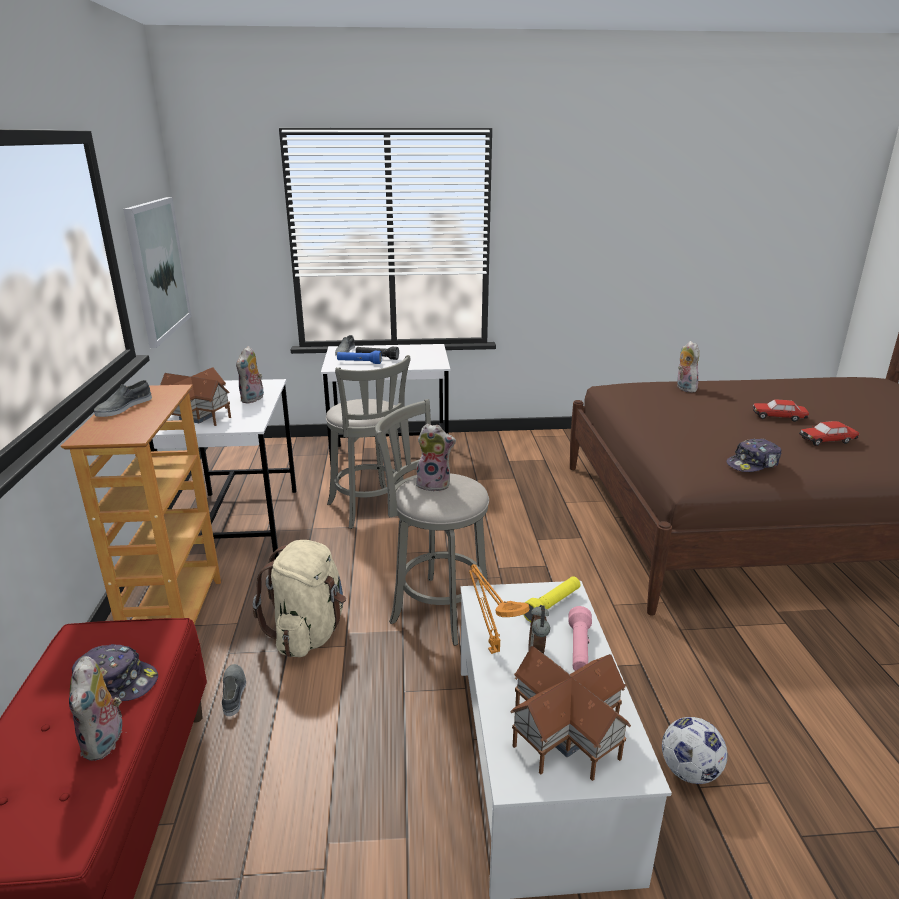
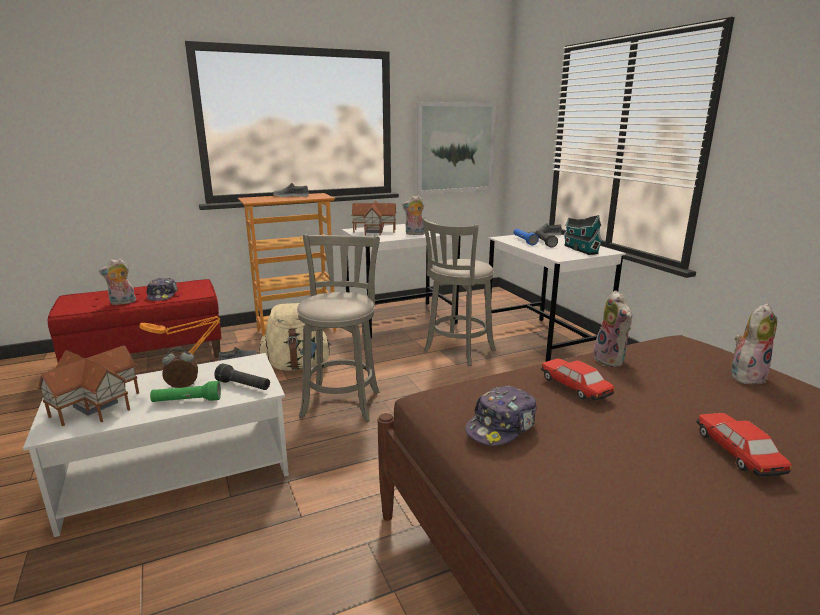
camera: 70 degrees right, 5 degrees down
(416, 353) = (579, 249): none -> toy house
(434, 484) = (341, 297): plush toy -> plush toy (611, 360)
(552, 606) = (244, 386): yellow flashlight -> black flashlight
(579, 649) = (187, 401): pink flashlight -> green flashlight
(689, 772) = (160, 556): football -> none
(753, 464) = (501, 426): cap -> cap turned 90 degrees counterclockwise
(827, 441) = (684, 502): toy car -> toy car (574, 387)

